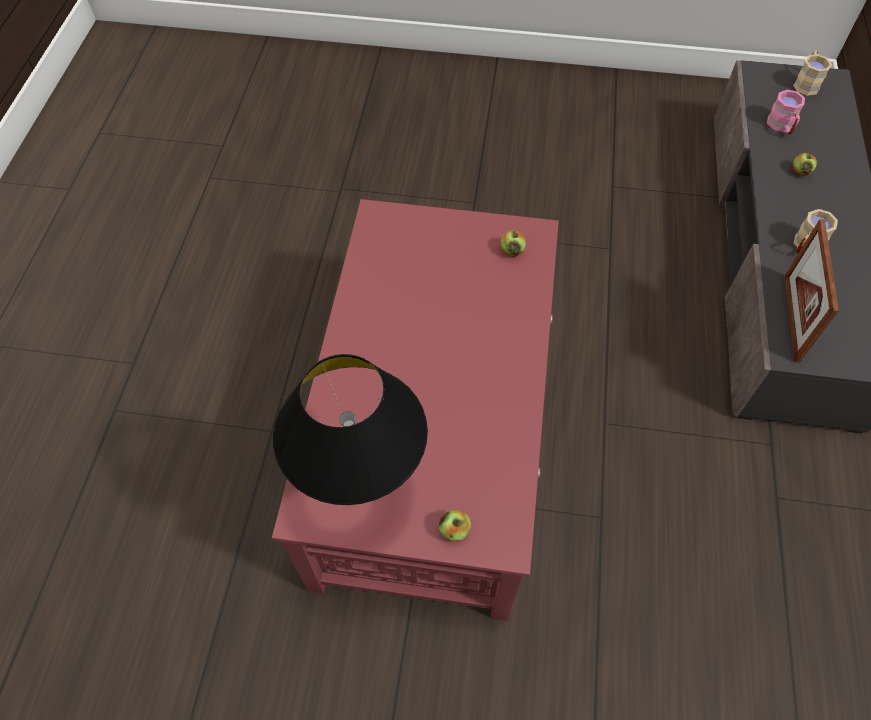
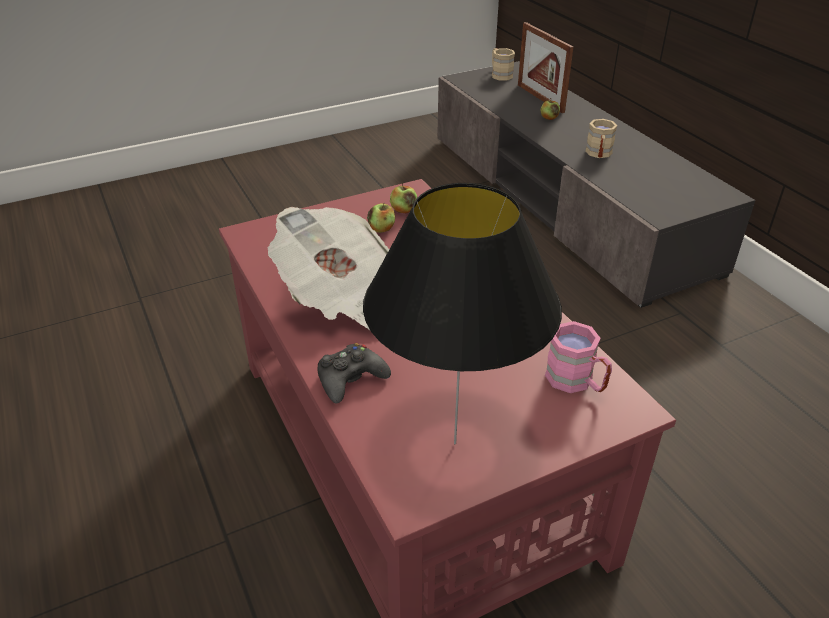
camera: 35 degrees left, 20 degrees down
(341, 398) = (350, 379): none -> black game controller
(394, 322) = (345, 299): none -> newspaper
(454, 530) = (575, 424): apple -> apple (381, 229)
(781, 127) = (509, 100): pink mug -> pink mug (576, 382)
(791, 317) = (637, 195): picture frame -> picture frame (540, 98)

